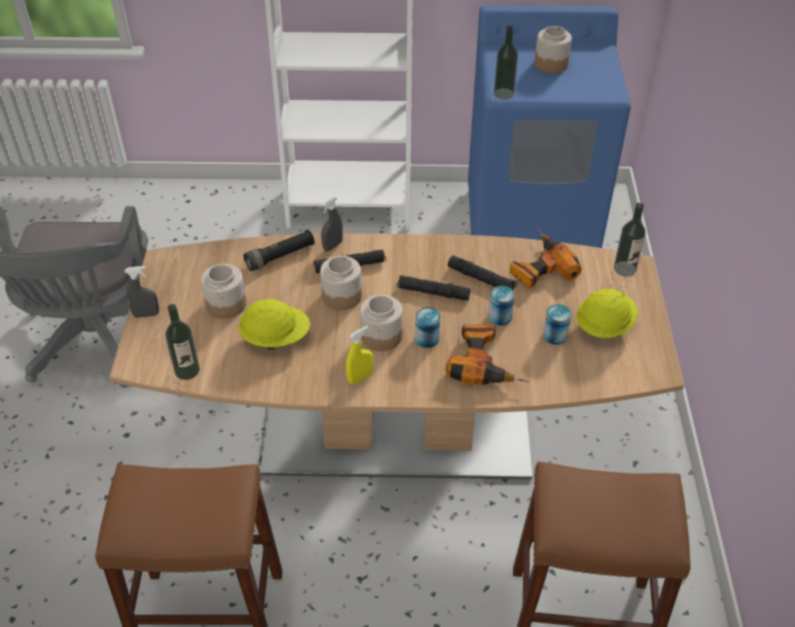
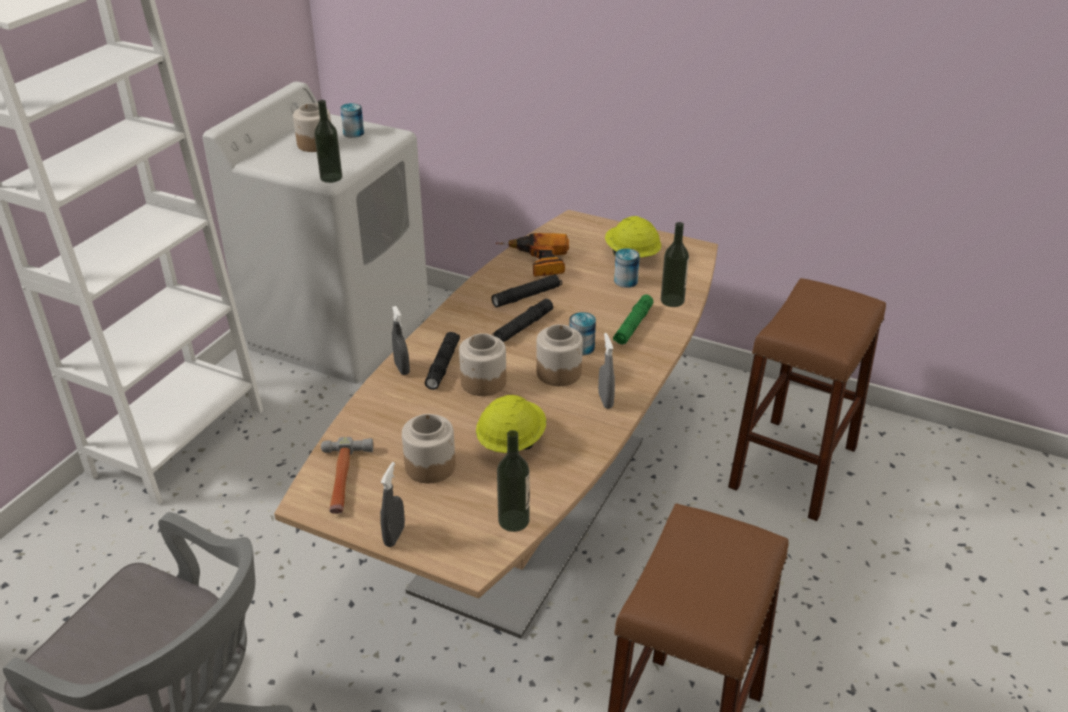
camera: 65 degrees left, 10 degrees down
(191, 267) = (343, 480): none -> hammer
(280, 257) = (386, 408): black flashlight -> none
(360, 377) = (605, 401): yellow spray bottle -> grey spray bottle
(484, 362) = (633, 325): power drill -> green flashlight
(500, 316) = (582, 301): can -> can (353, 133)
(531, 225) = (339, 331): blue washing machine -> white washing machine
(625, 268) = (572, 225): bottle -> bottle (672, 300)

